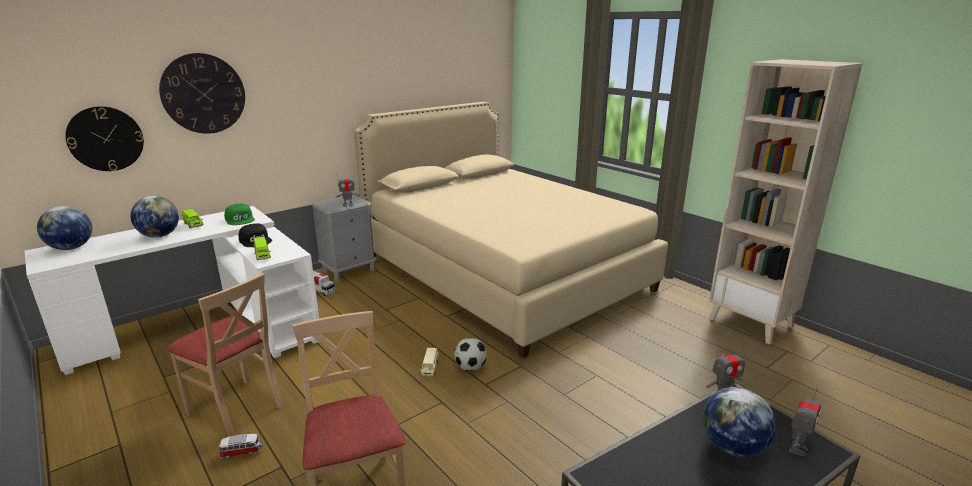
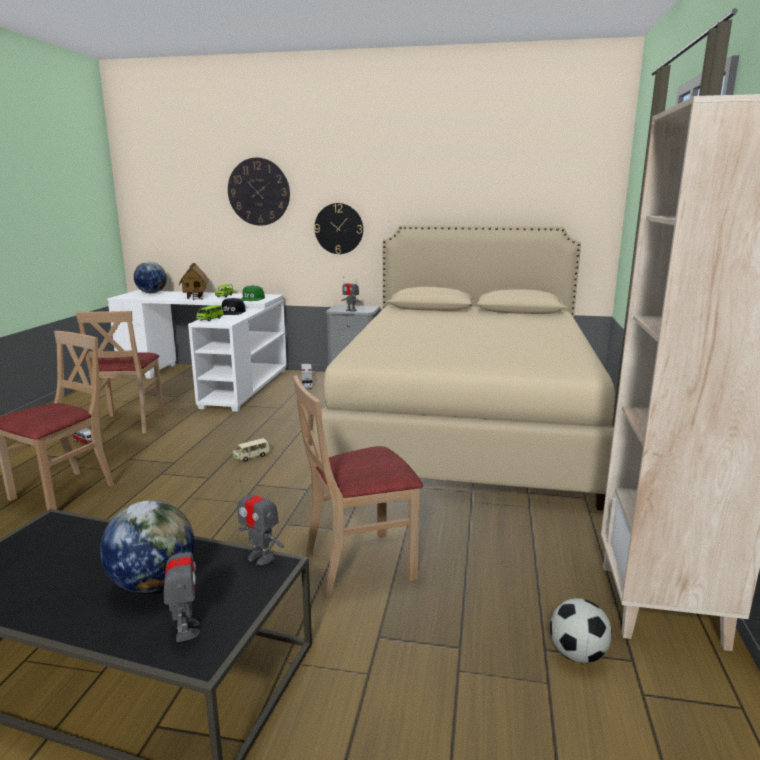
camera: 50 degrees right, 5 degrees down
(105, 139) = (191, 220): wall clock -> wall clock (339, 228)
(160, 236) = (195, 297): globe -> toy house
(470, 367) = (274, 470): football -> football (577, 653)
(644, 386) = (359, 564): none -> beige chair
(797, 448) = (185, 630): toy robot -> toy robot turned 105 degrees counterclockwise

